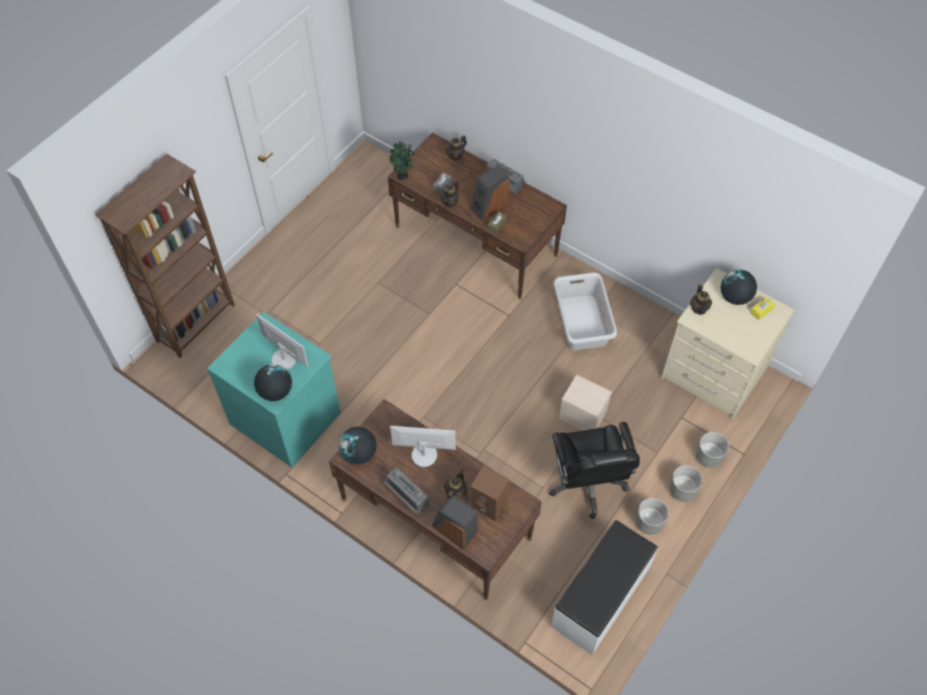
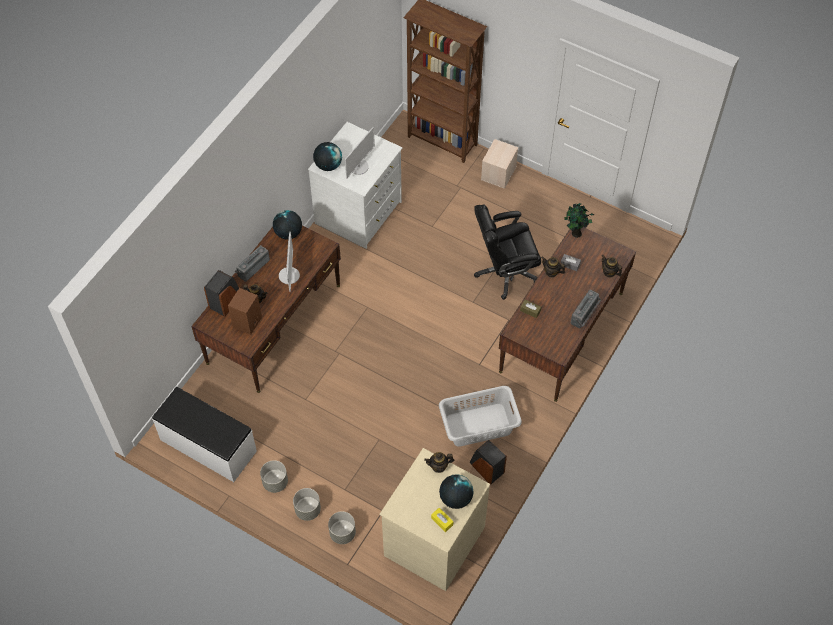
camera: 85 degrees right, 0 degrees up
(286, 417) = (359, 213): turquoise dresser -> white dresser
(489, 206) = (551, 303): speaker -> speaker (486, 468)
(583, 413) = (380, 429): beige storage box -> beige storage box (498, 173)
(587, 483) = (311, 433): black office chair -> black office chair (505, 272)

